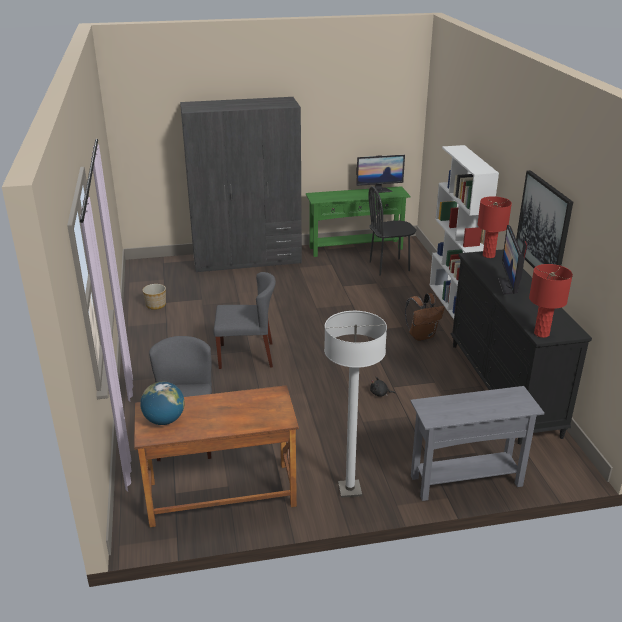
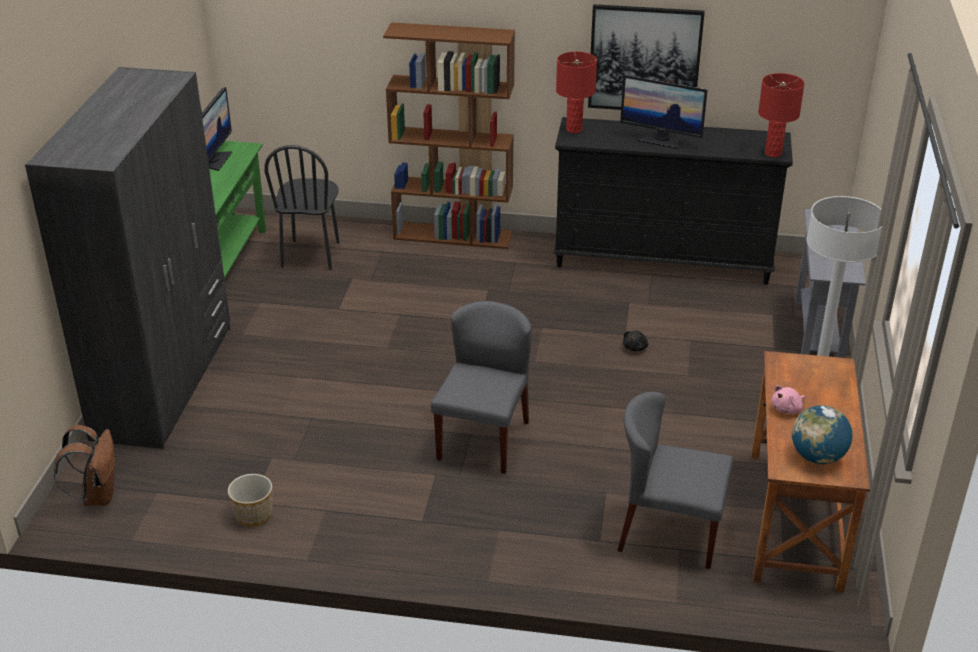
camera: 70 degrees left, 5 degrees up
(217, 402) = (787, 409): none -> pink plush toy
(422, 335) = (519, 281): brown backpack -> brown backpack (98, 495)
(454, 303) = (453, 235): white bookcase -> brown bookcase

